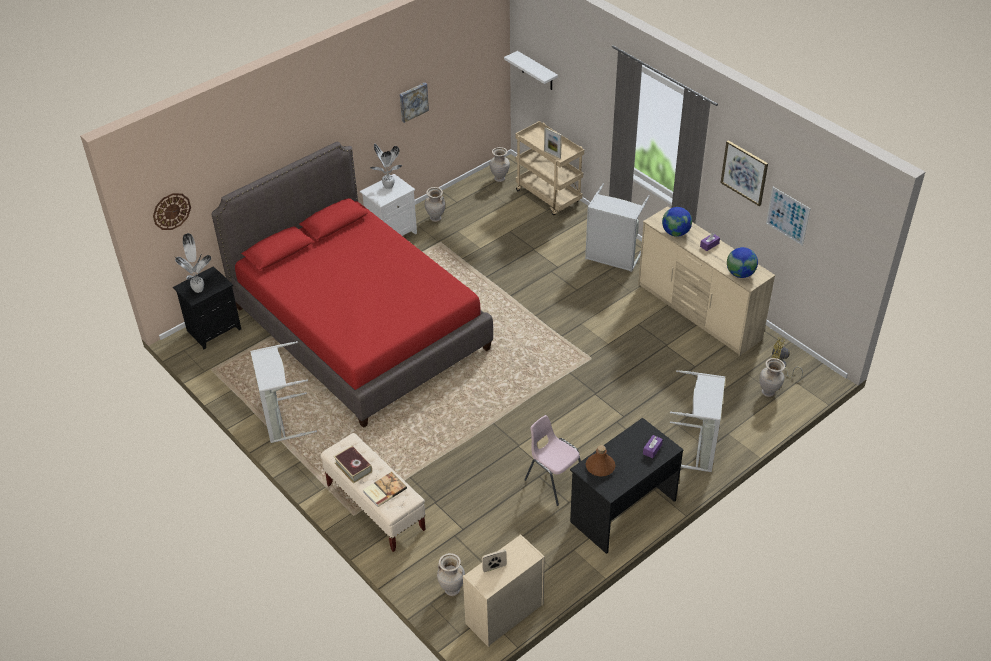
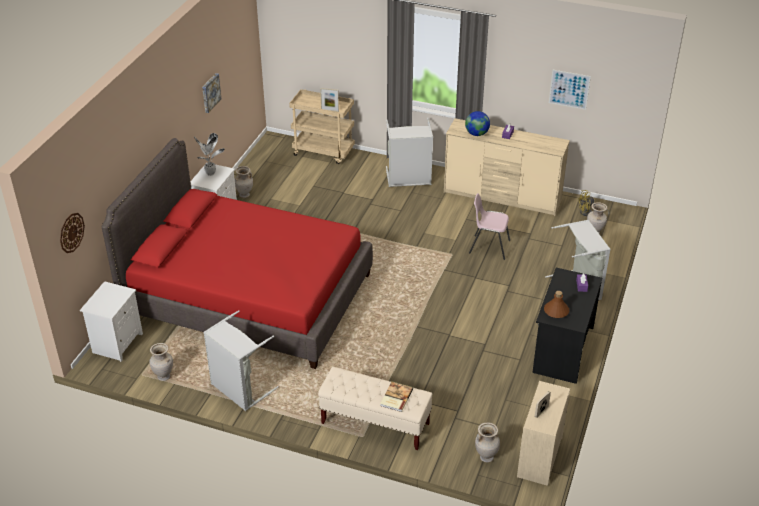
camera: 30 degrees left, 5 degrees down
(198, 288) = (106, 303): potted plant -> none
(214, 329) = (117, 342): black nightstand -> white nightstand
(353, 467) = (356, 391): book -> none
(500, 179) = (273, 151): beige vase -> beige vase (164, 376)
(537, 71) = (293, 45): white shelf -> none
(553, 481) = (496, 349): pink chair -> pink chair (489, 247)
(740, 274) = (545, 147): globe -> none
(744, 172) = (523, 66): picture -> none

